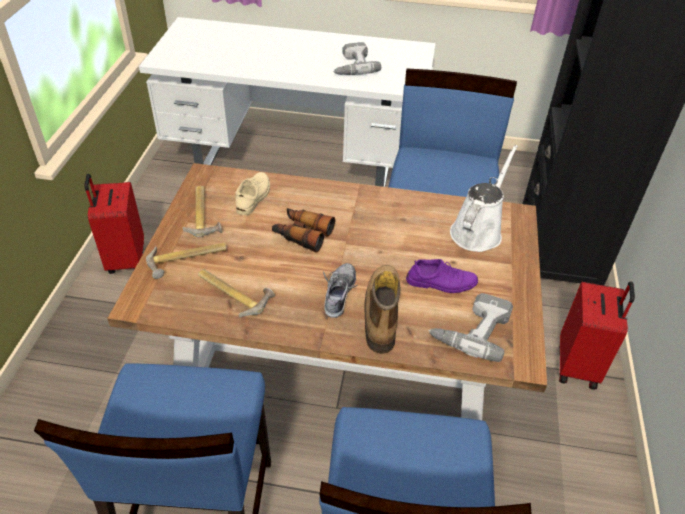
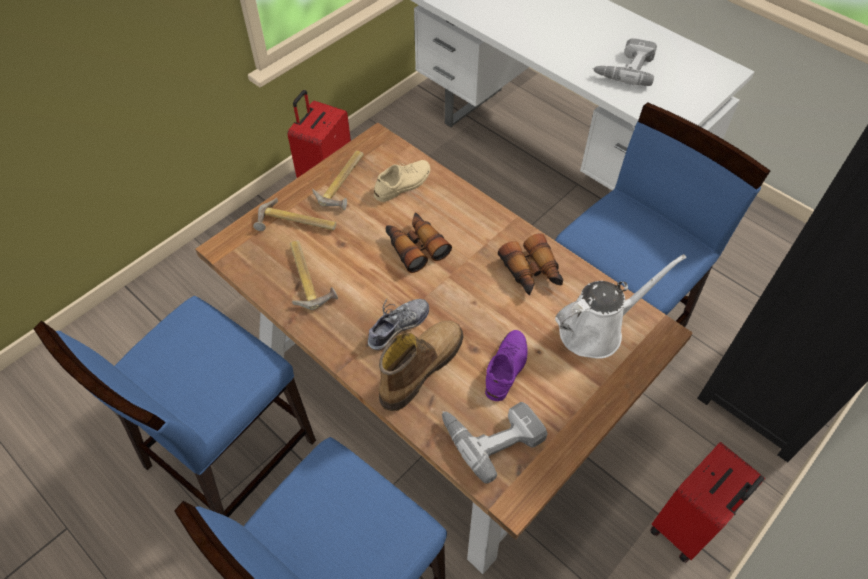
camera: 35 degrees right, 10 degrees up
(403, 215) = (532, 273): none -> binoculars
(441, 282) = (506, 367): purple shoe -> purple shoe turned 105 degrees counterclockwise

